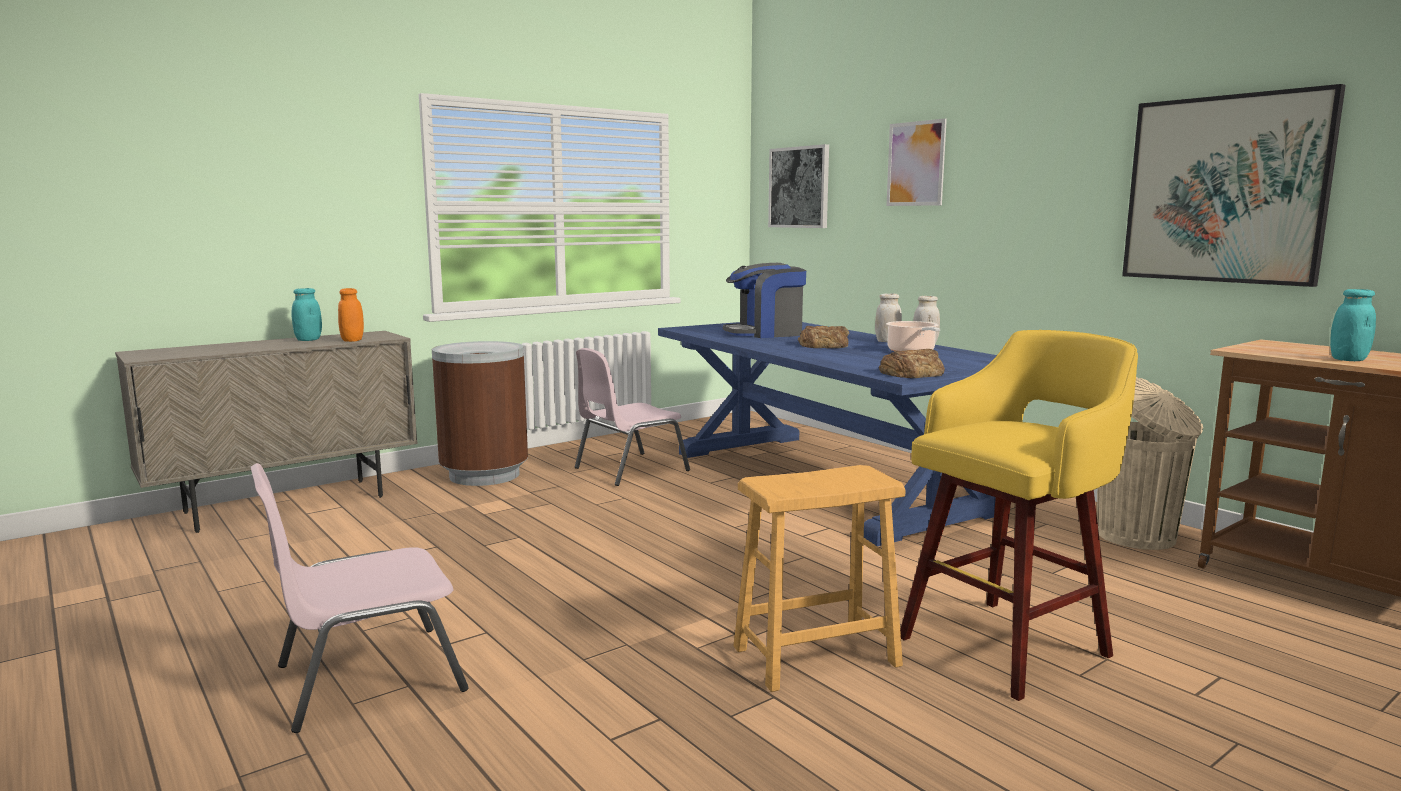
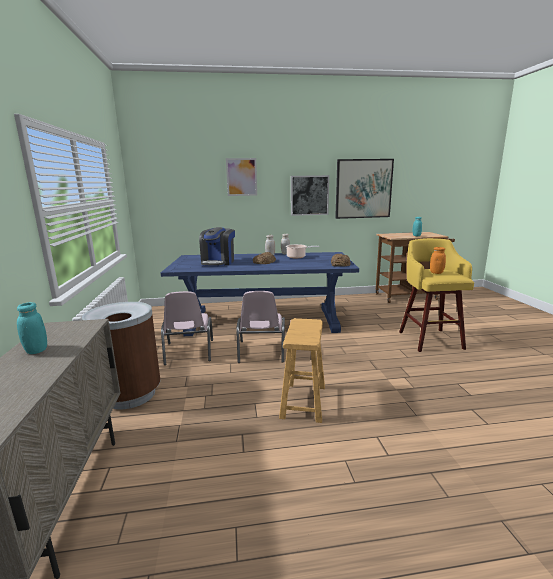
camera: 60 degrees left, 5 degrees up
(352, 340) = (81, 335): orange jar -> orange jar (436, 273)
(366, 678) = (418, 487): pink chair -> pink chair (261, 352)
(799, 187) = (167, 187): picture -> picture (309, 195)
(815, 656) = (428, 368): brown stool -> brown stool (303, 402)
(1138, 537) = (362, 301): beige trash can -> none

